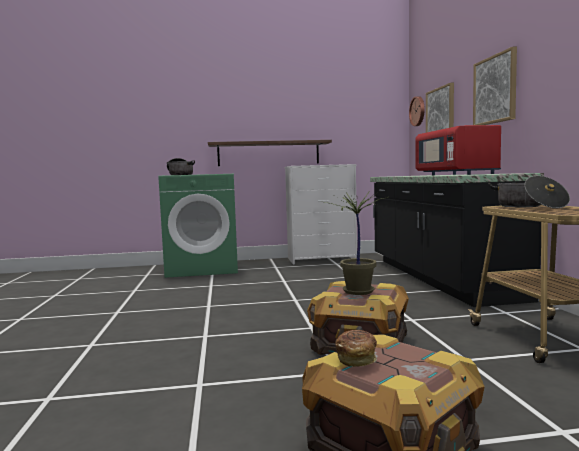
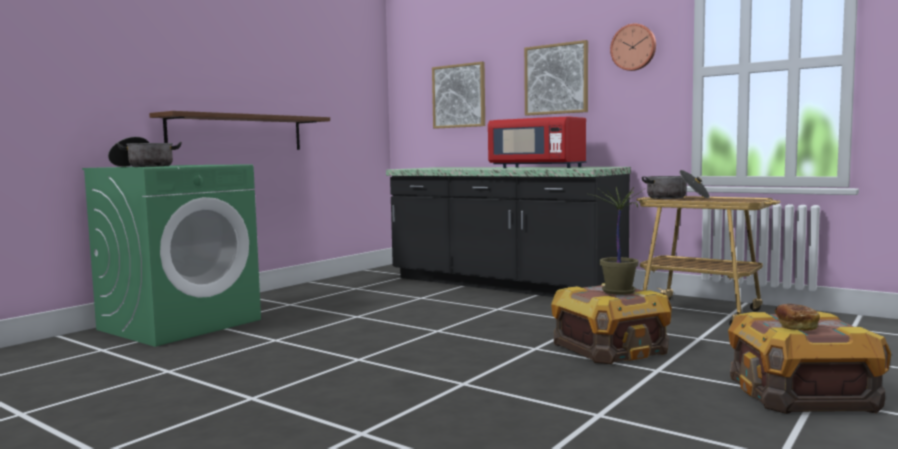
camera: 45 degrees left, 0 degrees up
(322, 259) = (321, 286): white dresser -> none
(418, 111) = (411, 87): wall clock -> wall clock (633, 47)

